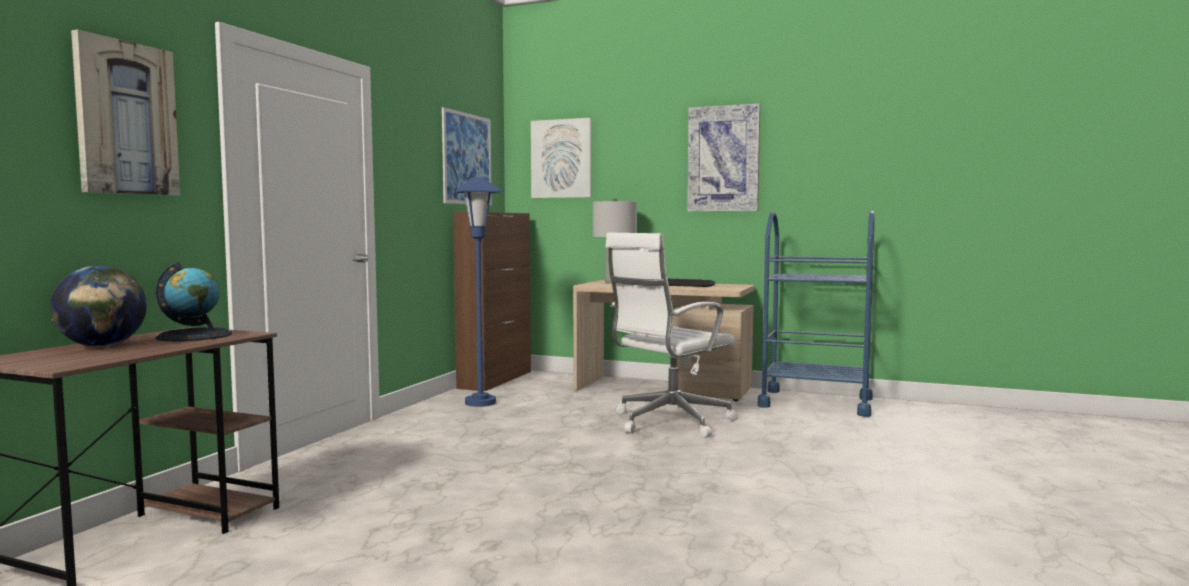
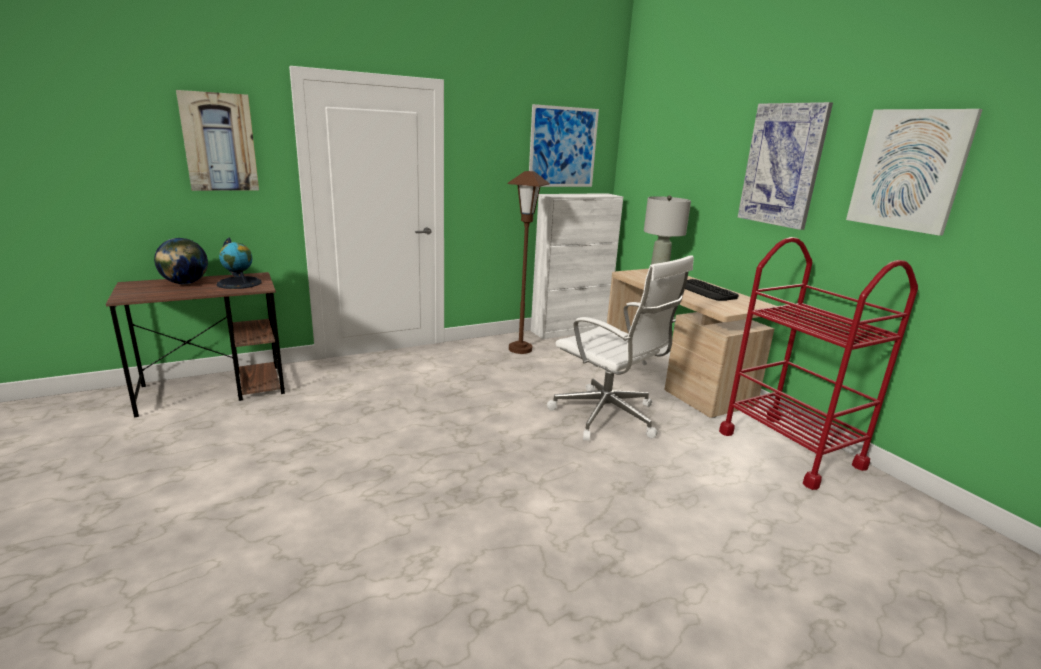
camera: 40 degrees right, 15 degrees up
(480, 402) = (520, 349): blue floor lamp -> brown floor lamp
(496, 379) = (570, 330): brown cabinet -> white cabinet
(562, 159) = (654, 148): picture -> picture (909, 170)
(669, 422) = (608, 417): white office chair -> white office chair turned 135 degrees counterclockwise
(815, 403) = (790, 449): blue cart -> red cart

